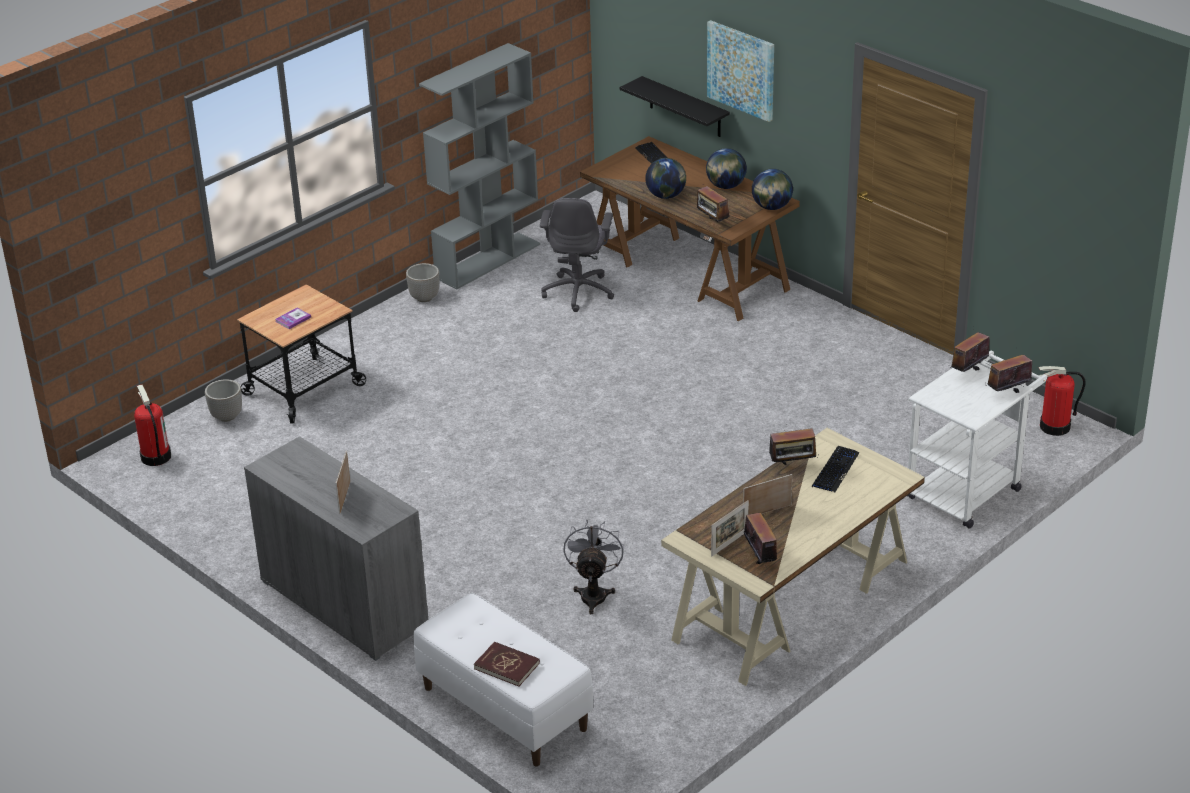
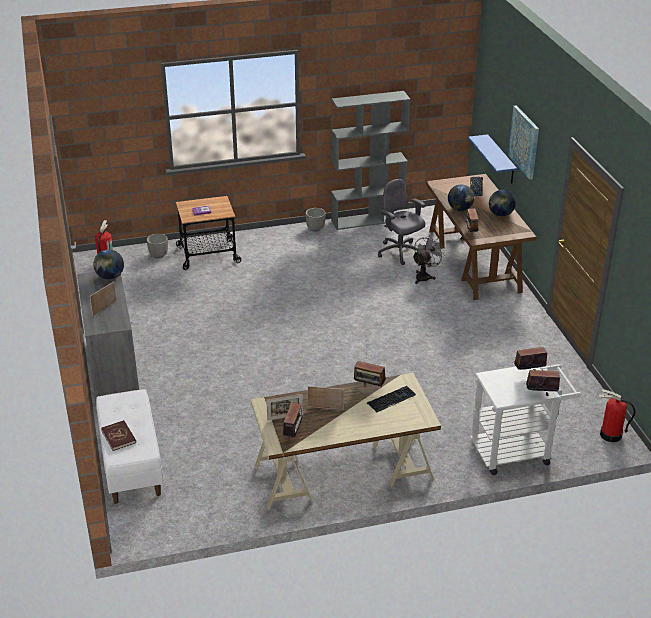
camera: 30 degrees right, 0 degrees up
(579, 291) = (400, 253): grey office chair -> grey office chair turned 105 degrees clockwise
(594, 593) = (240, 421): grey fan -> grey fan (424, 276)
(685, 107) = (501, 160): black shelf -> blue shelf
(771, 207) = (515, 235): globe -> globe (110, 277)

